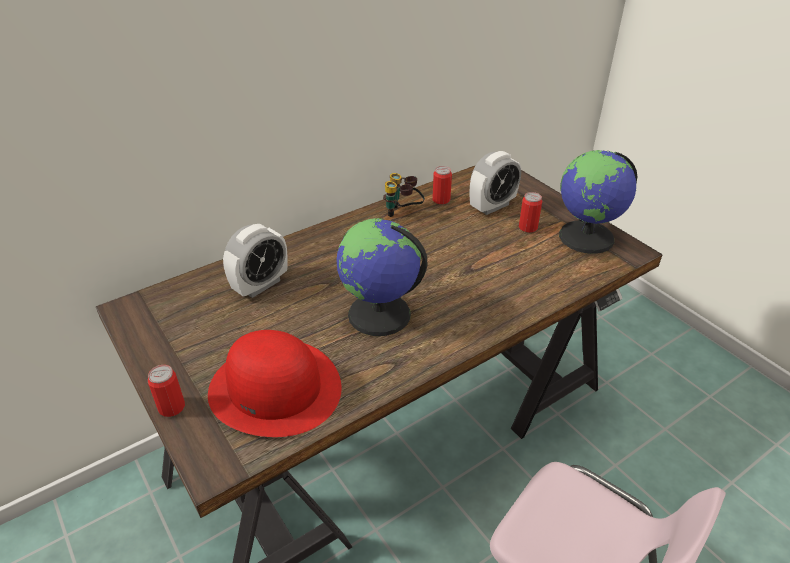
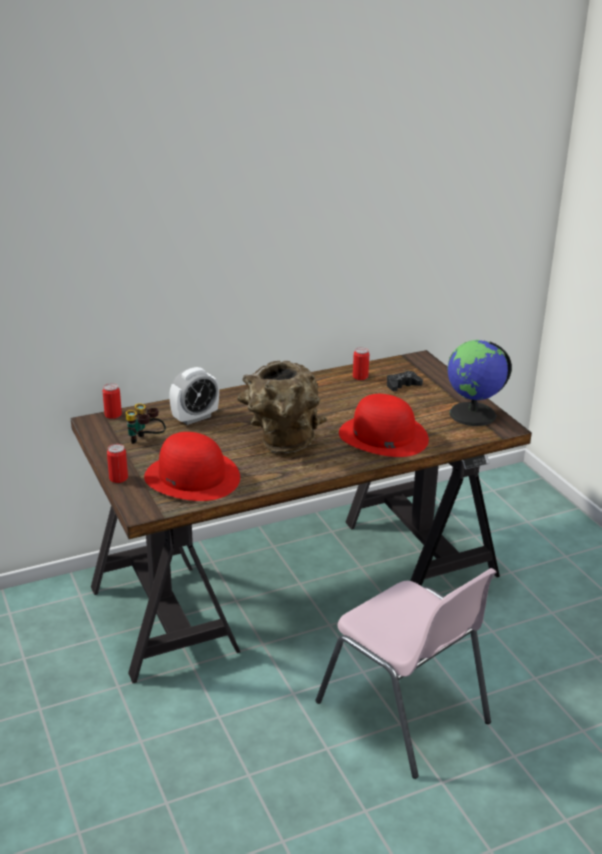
camera: 10 degrees right, 10 degrees down
(379, 315) = (281, 445): globe -> brown vase
(403, 213) = (324, 383): binoculars -> binoculars (146, 442)
(492, 206) = (402, 385): alarm clock -> black game controller
(498, 283) = (382, 436): none -> red hat
(528, 227) = (426, 403): can -> can (113, 415)

